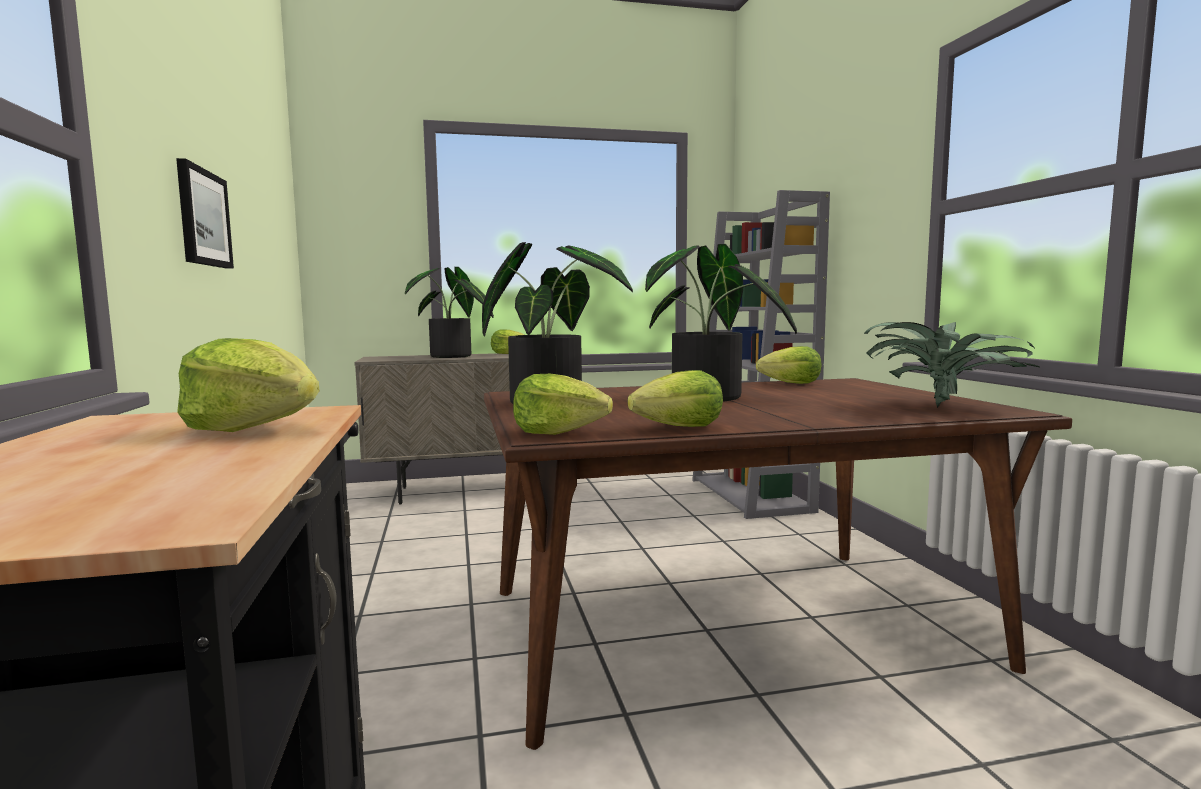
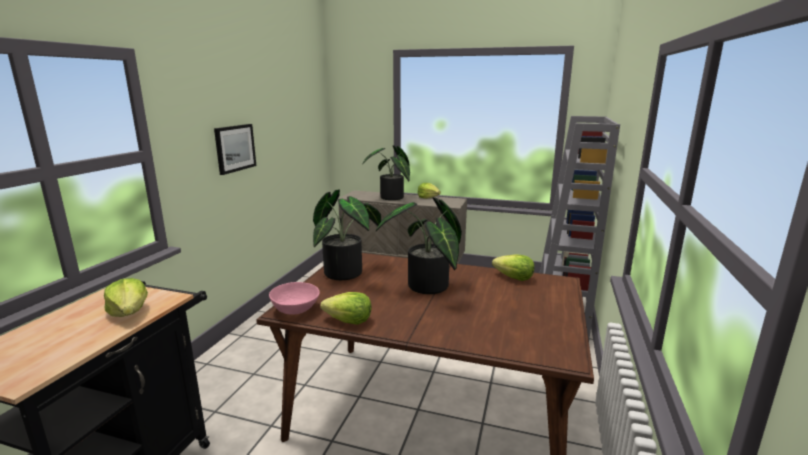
camera: 30 degrees right, 10 degrees up
(558, 432) = (295, 309): lettuce -> pink bowl
(943, 407) = (535, 338): potted plant -> none

